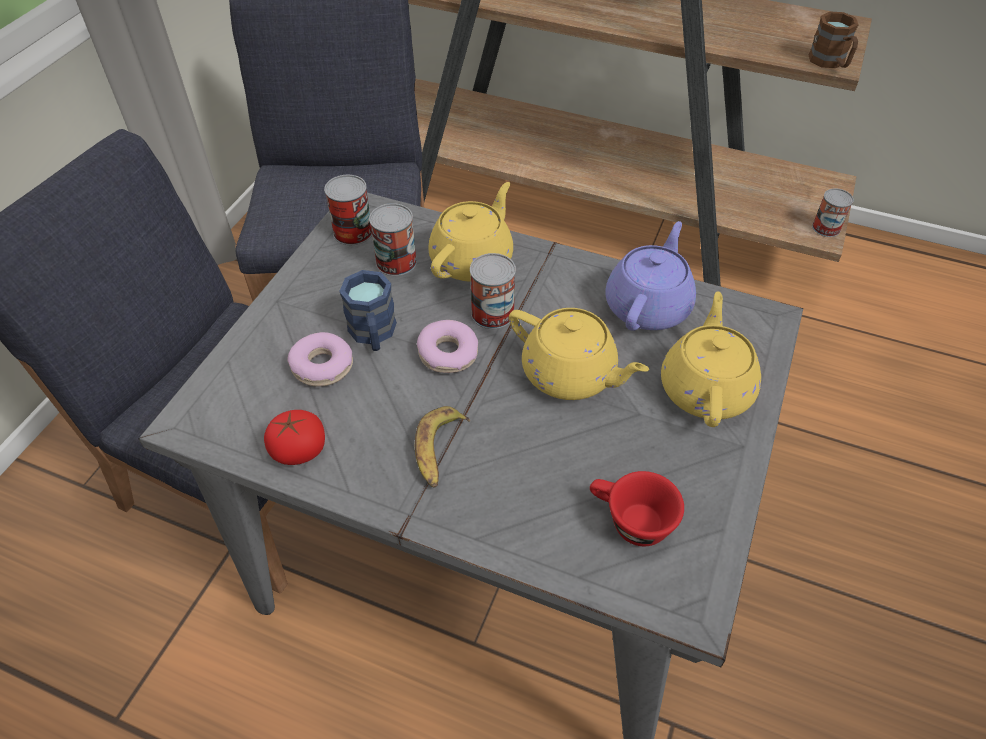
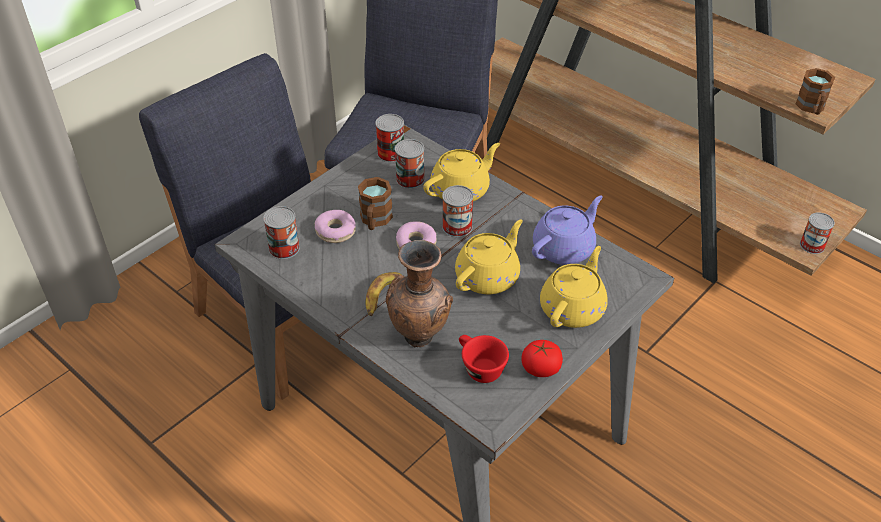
camera: 20 degrees right, 5 degrees down
(254, 414) = (284, 248): none -> can
(299, 451) = (301, 275): tomato -> tomato (540, 369)
(373, 334) = (375, 221): blue mug -> brown mug
(522, 497) = (421, 336): none -> brown vase
(571, 374) = (488, 276): yellow teapot -> yellow teapot turned 105 degrees counterclockwise

